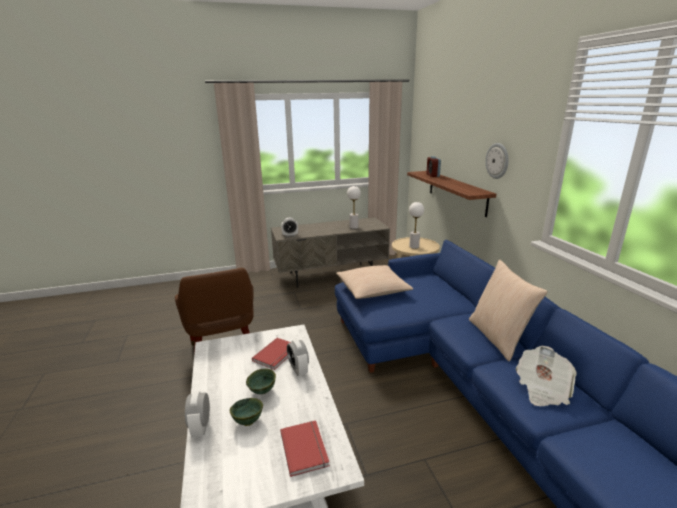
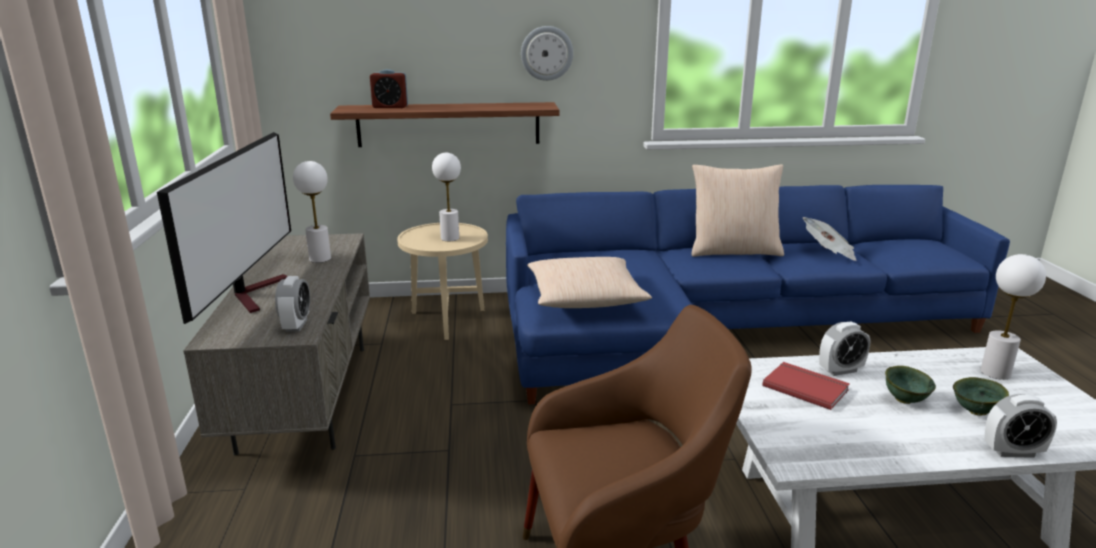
camera: 80 degrees left, 0 degrees up
(305, 448) = (994, 372): red book -> white table lamp
(316, 225) = (254, 293): none -> television

